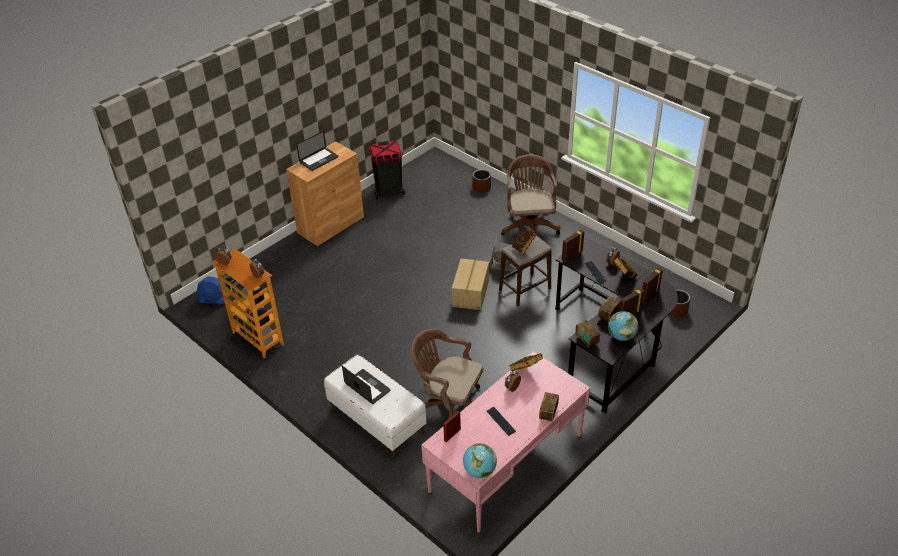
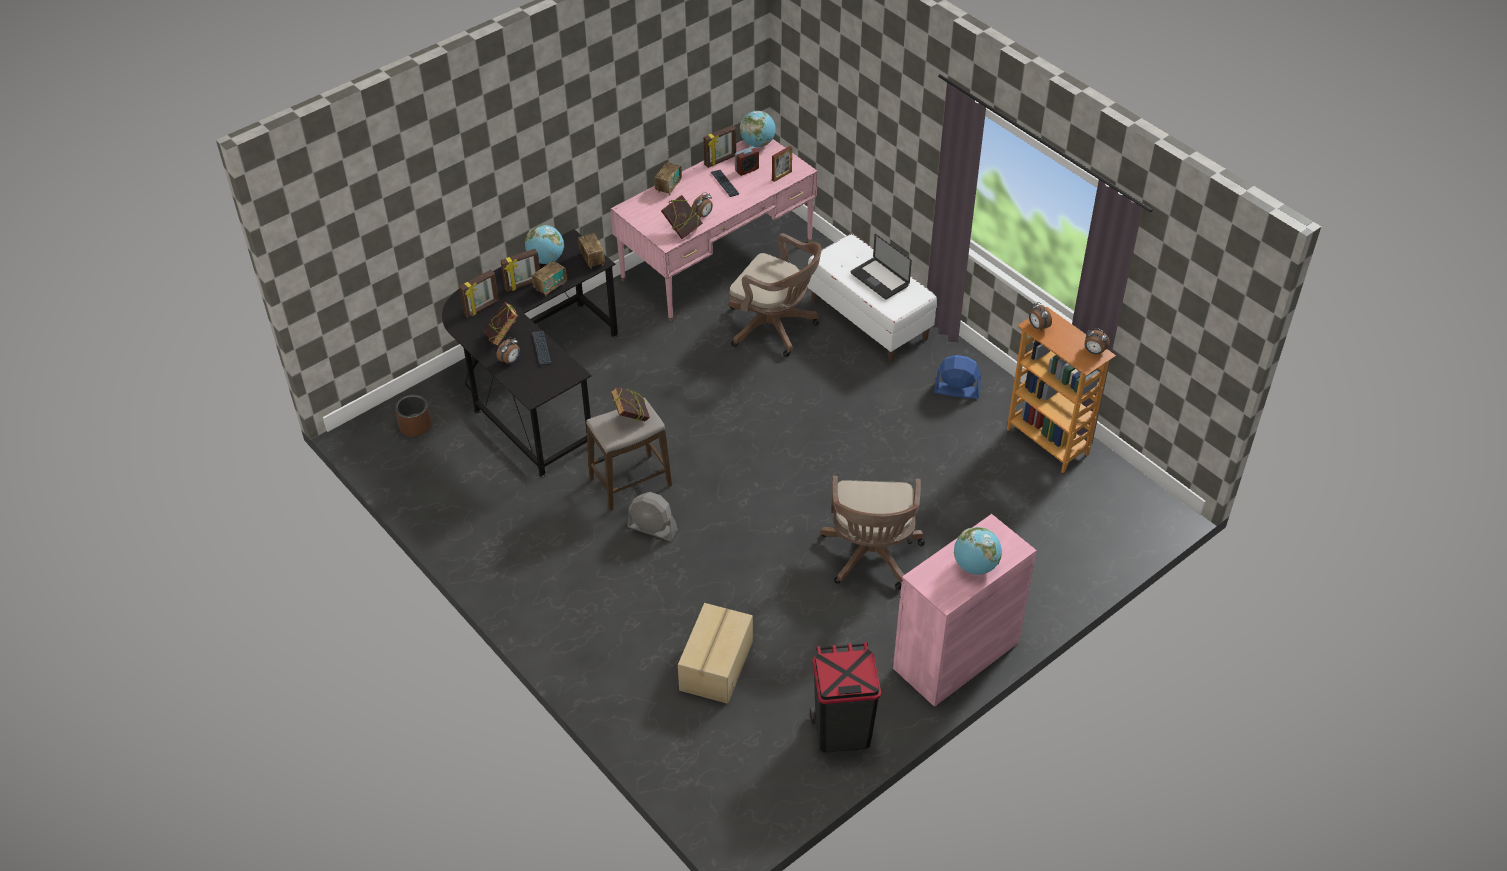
camera: 175 degrees left, 5 degrees up
(214, 300) = (1134, 514): blue fan -> blue fan (956, 390)
(319, 160) = (975, 566): laptop -> globe
(331, 224) = (956, 655): brown cabinet -> pink cabinet
(471, 293) = (716, 485): cardboard box -> cardboard box (715, 665)
(481, 187) = (651, 720): brown planter -> none
(484, 439) = (747, 170): none -> alarm clock
(529, 227) = (585, 609): brown office chair -> brown office chair (871, 557)
(571, 255) = (564, 378): picture frame -> picture frame (720, 161)

